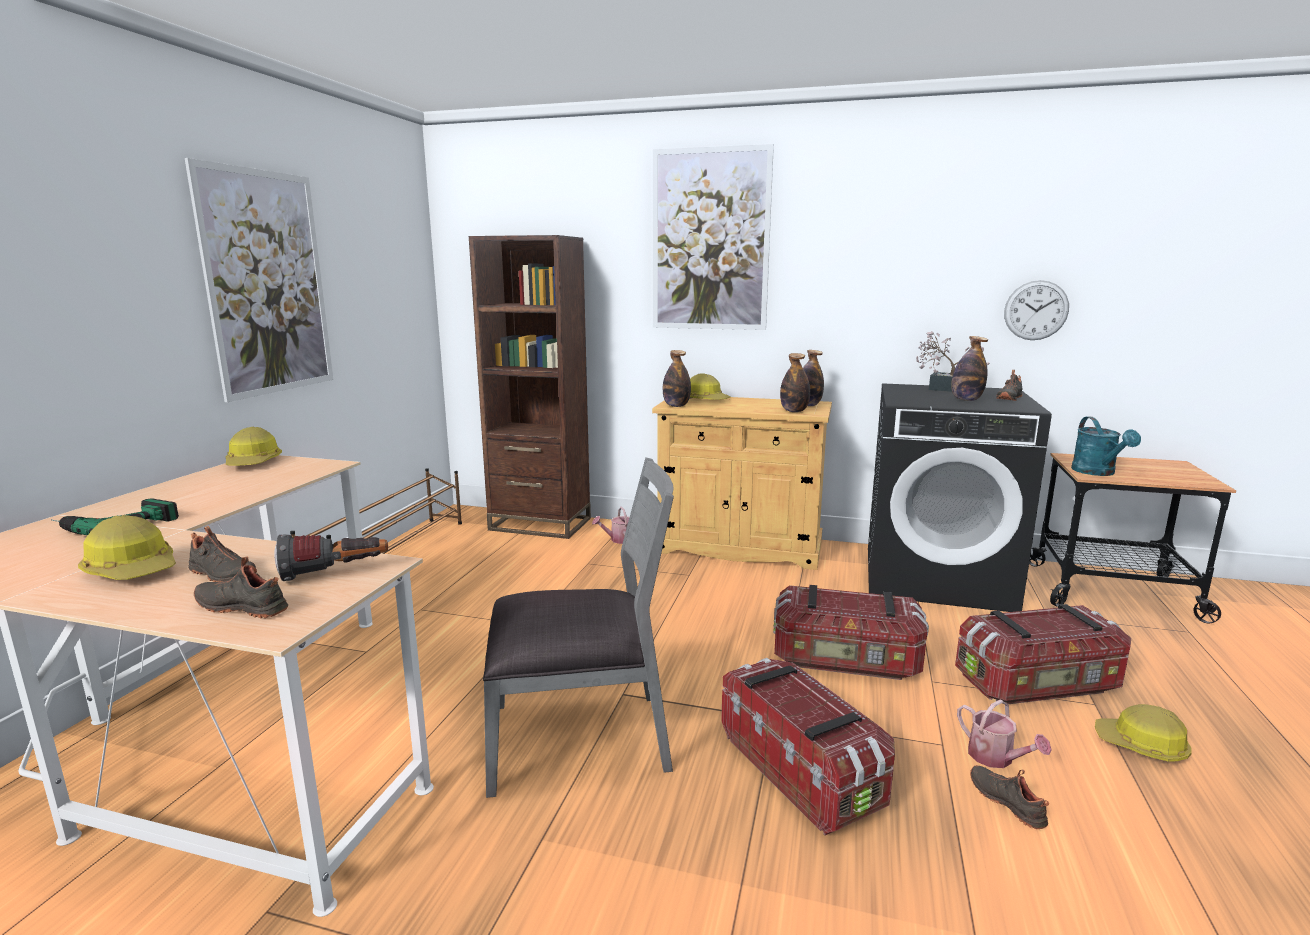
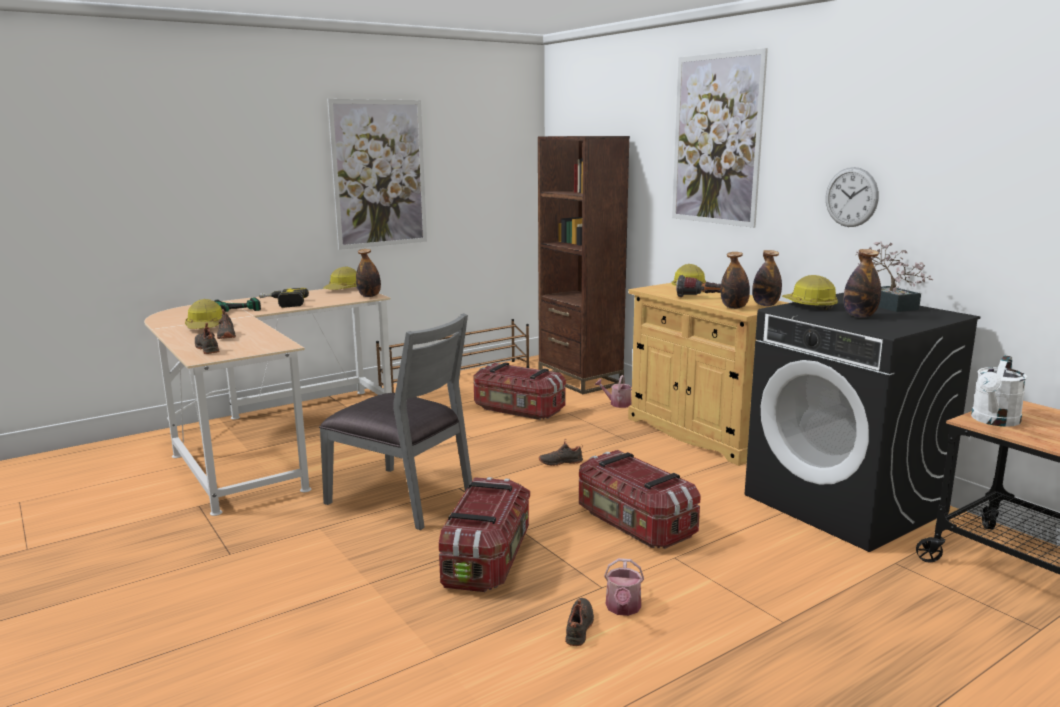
camera: 40 degrees right, 0 degrees up
(197, 500) = (283, 303): none -> power drill
(335, 573) = (260, 345): flashlight -> flashlight (700, 298)
(676, 406) = (651, 290): bottle -> bottle (369, 296)
(1008, 398) = (914, 321): black shoe -> black shoe (560, 462)
(1036, 310) = (1007, 227): wall clock -> wall clock (851, 197)
(1039, 685) = (761, 593): storage box -> storage box (518, 410)
(1097, 473) = (993, 421): turquoise watering can -> white watering can
(1141, 746) = (759, 655): hard hat -> hard hat (809, 305)

